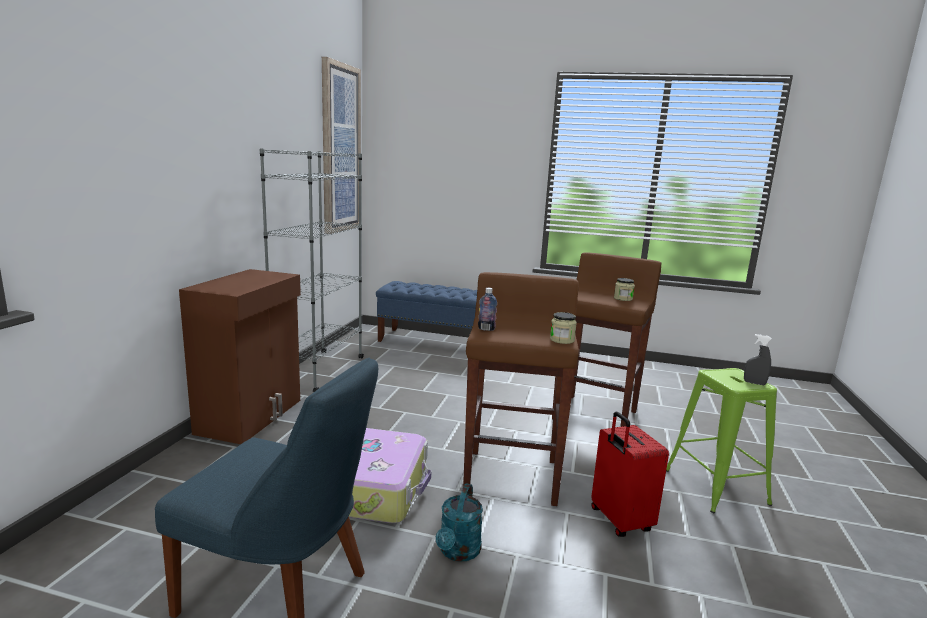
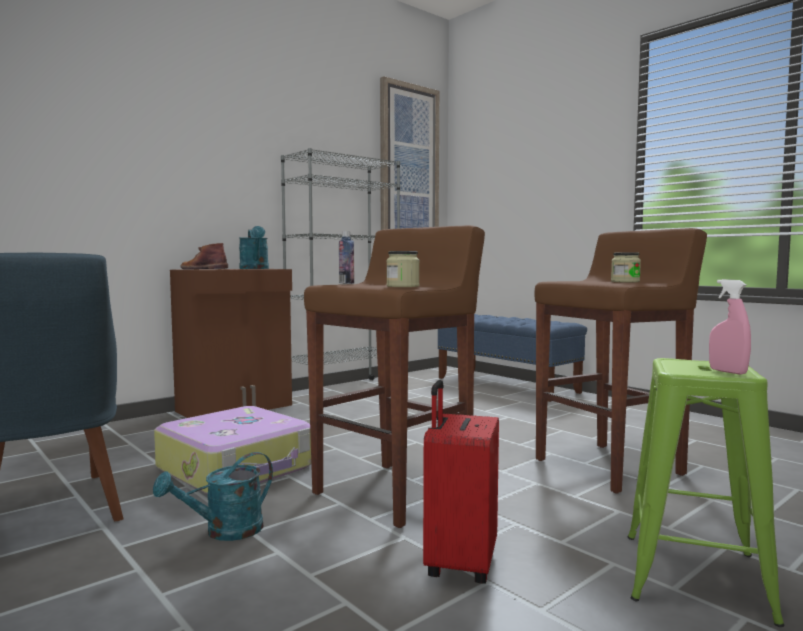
camera: 35 degrees right, 10 degrees down
(222, 286) = (204, 269): none -> brown boot
(262, 276) = (255, 268): none -> turquoise watering can
(754, 383) = (727, 372): grey spray bottle -> pink spray bottle

